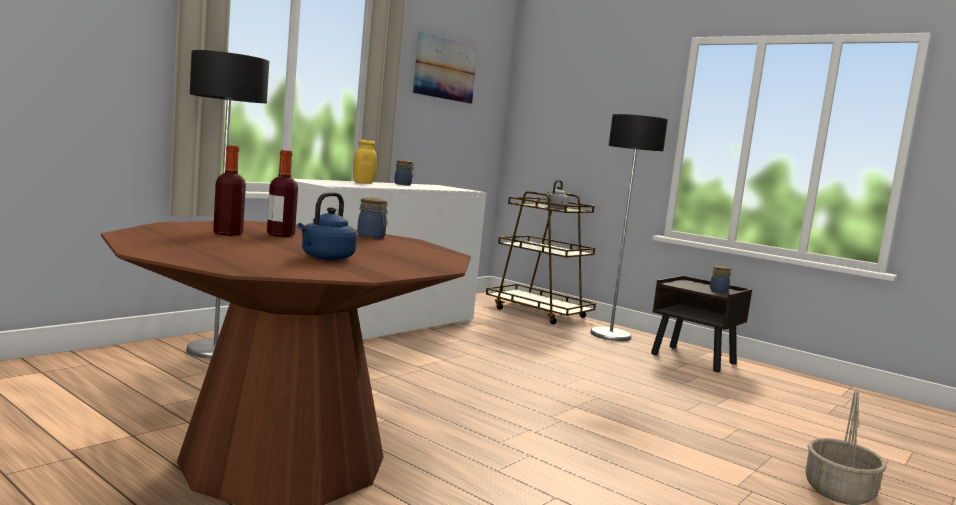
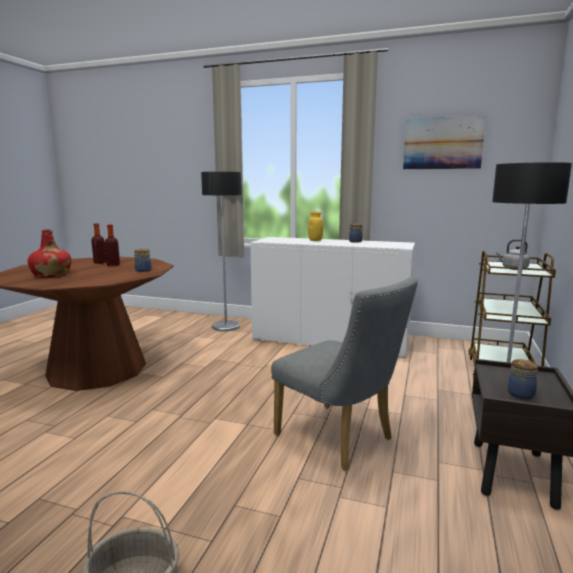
camera: 70 degrees right, 5 degrees up
(325, 258) = (51, 275): blue kettle -> red bottle
(627, 383) = (340, 440): none -> grey chair

